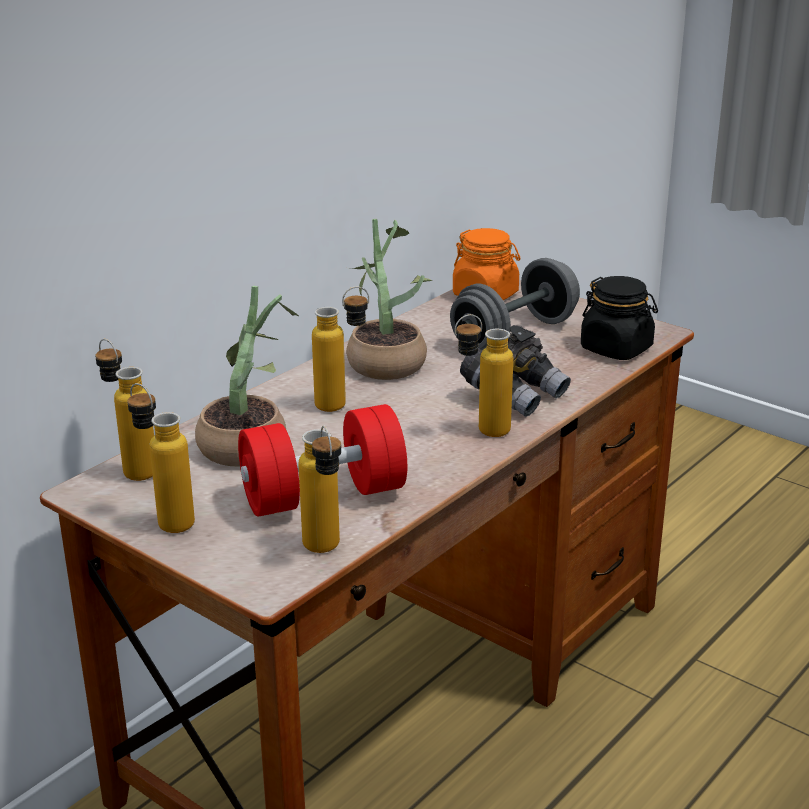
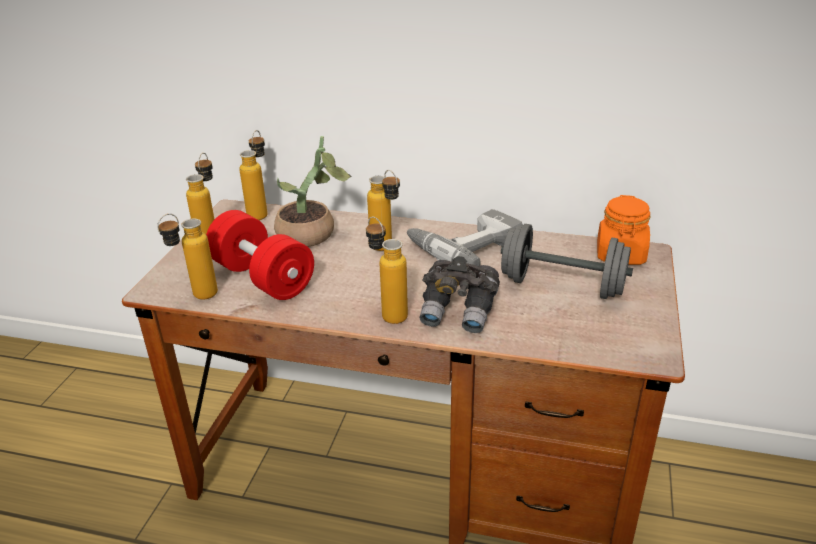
camera: 65 degrees right, 5 degrees up
(385, 360) = (464, 246): potted plant -> power drill
(616, 349) = (592, 341): black jar -> none

